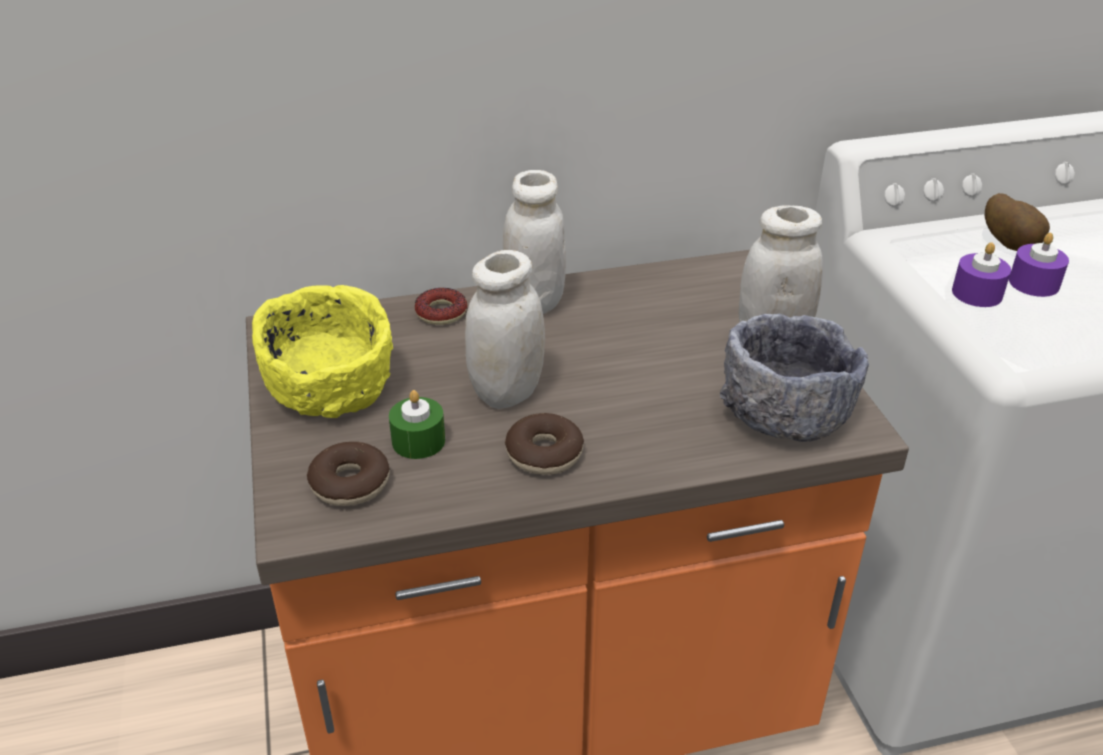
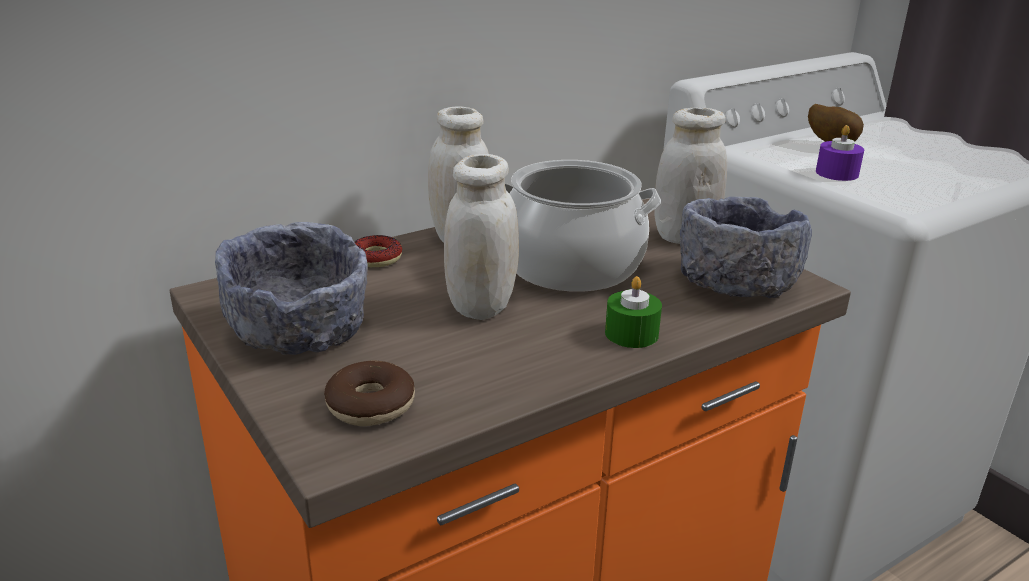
camera: 20 degrees left, 10 degrees down
(331, 388) = (300, 331): yellow bowl -> grey bowl
(418, 441) = (420, 358): green candle -> green candle (631, 334)
(544, 454) = (551, 346): donut -> none
(625, 357) = (571, 266): none -> cooking pot
(1034, 283) = (870, 163): purple candle -> none

